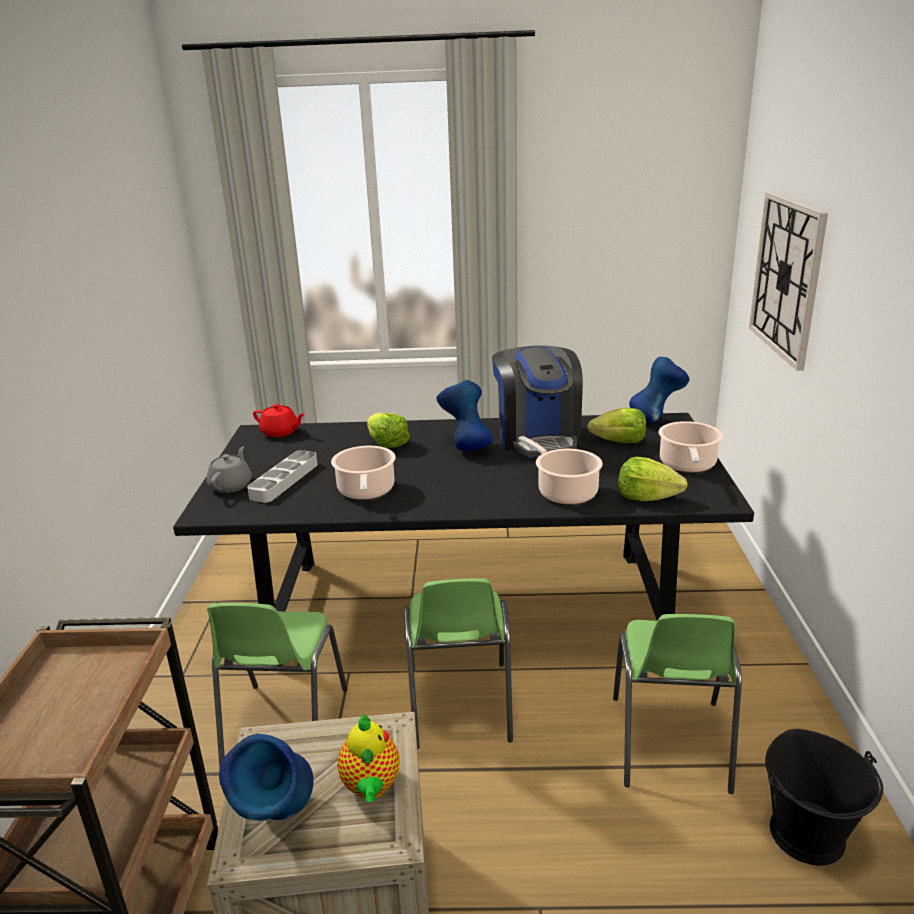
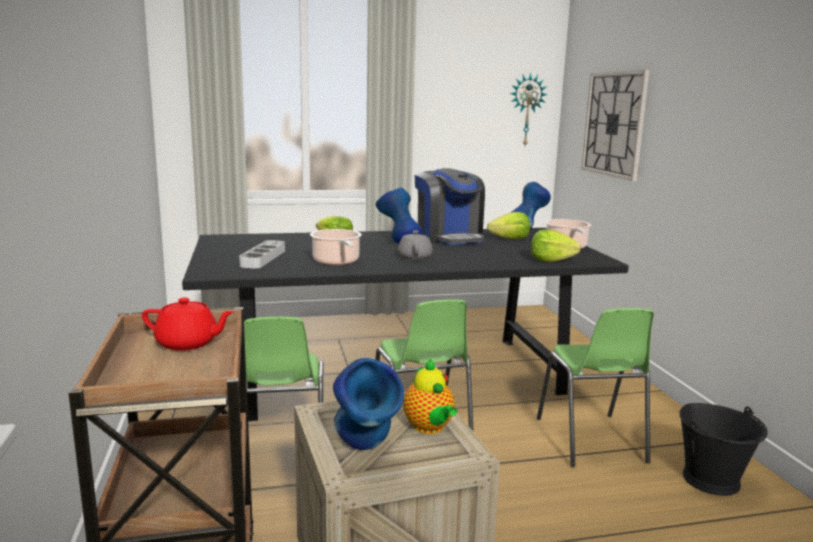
camera: 15 degrees left, 10 degrees down
(231, 485) = (218, 261): grey teapot -> grey teapot (415, 257)
(280, 432) = (239, 237): red teapot -> red teapot (188, 343)
(564, 492) = (490, 259): cooking pot -> none
(683, 234) = (526, 110): none -> wall clock

